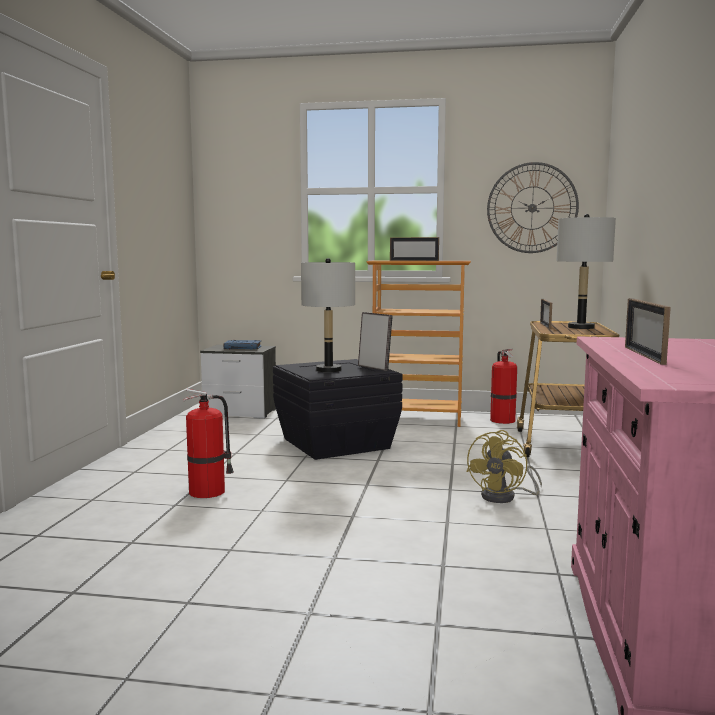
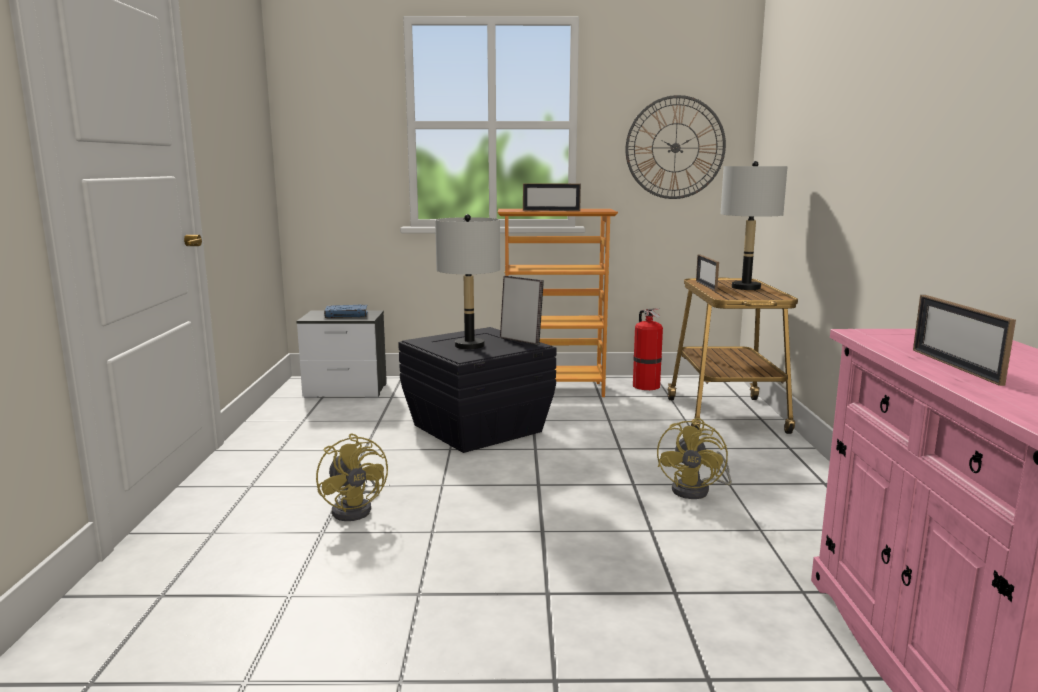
camera: 10 degrees left, 5 degrees up
(209, 491) = (356, 509): fire extinguisher -> yellow fan

